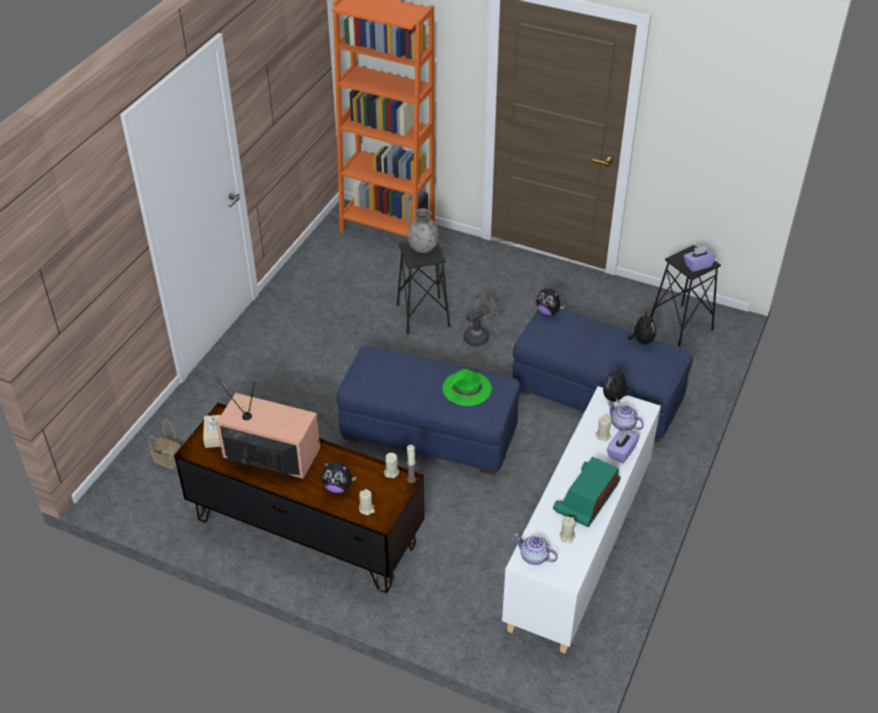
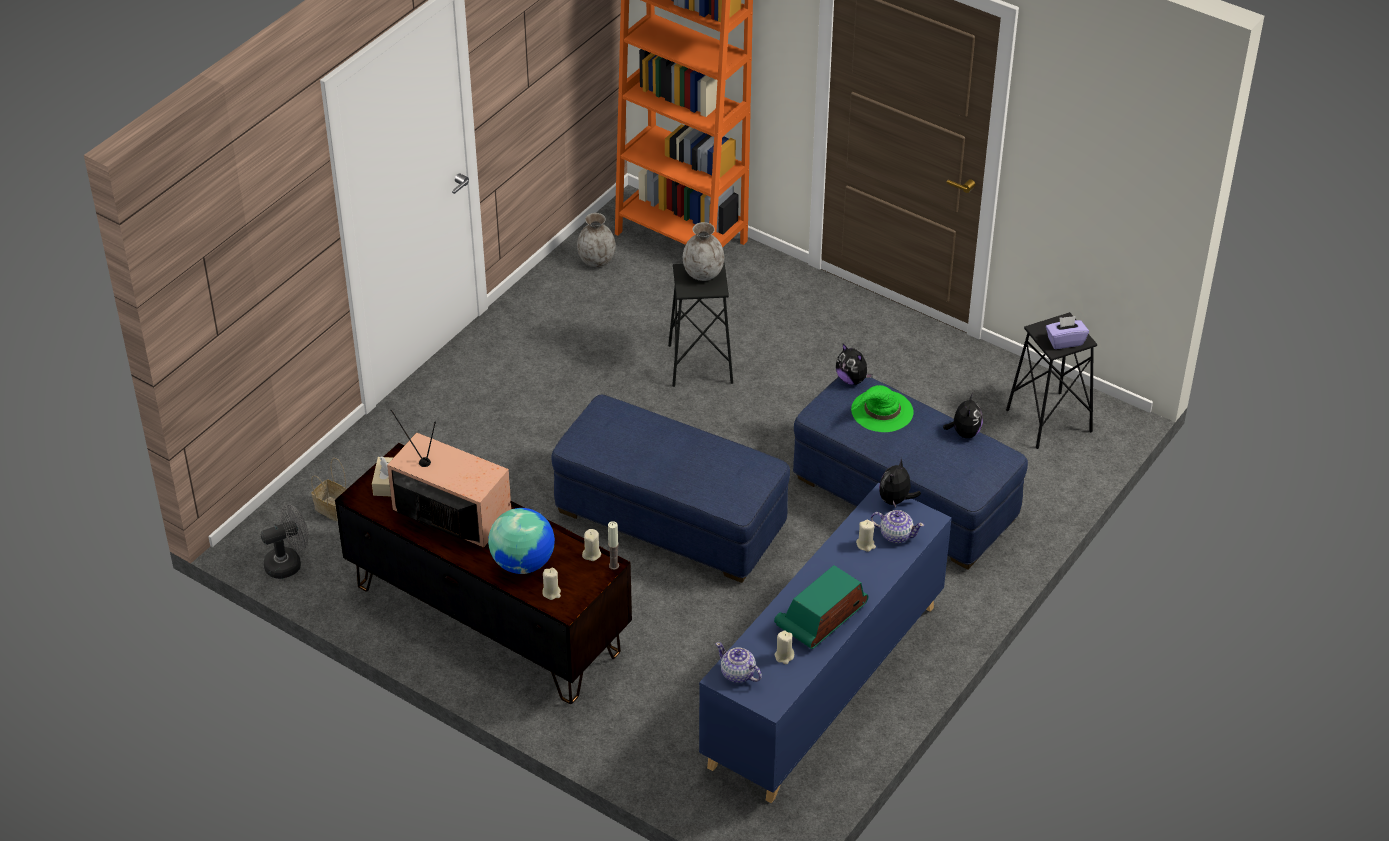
camera: 10 degrees right, 0 degrees up
(331, 252) = (596, 261): none -> grey vase
(338, 487) = (523, 563): plush toy -> globe
(466, 389) = (717, 466): green hat -> green hat (881, 411)
(479, 336) = (769, 401): grey fan -> grey fan (289, 563)
(578, 549) = (823, 686): white cabinet -> blue cabinet
(621, 452) = (882, 567): purple tissue box -> none
(623, 425) = (895, 535): teapot -> teapot turned 150 degrees clockwise

